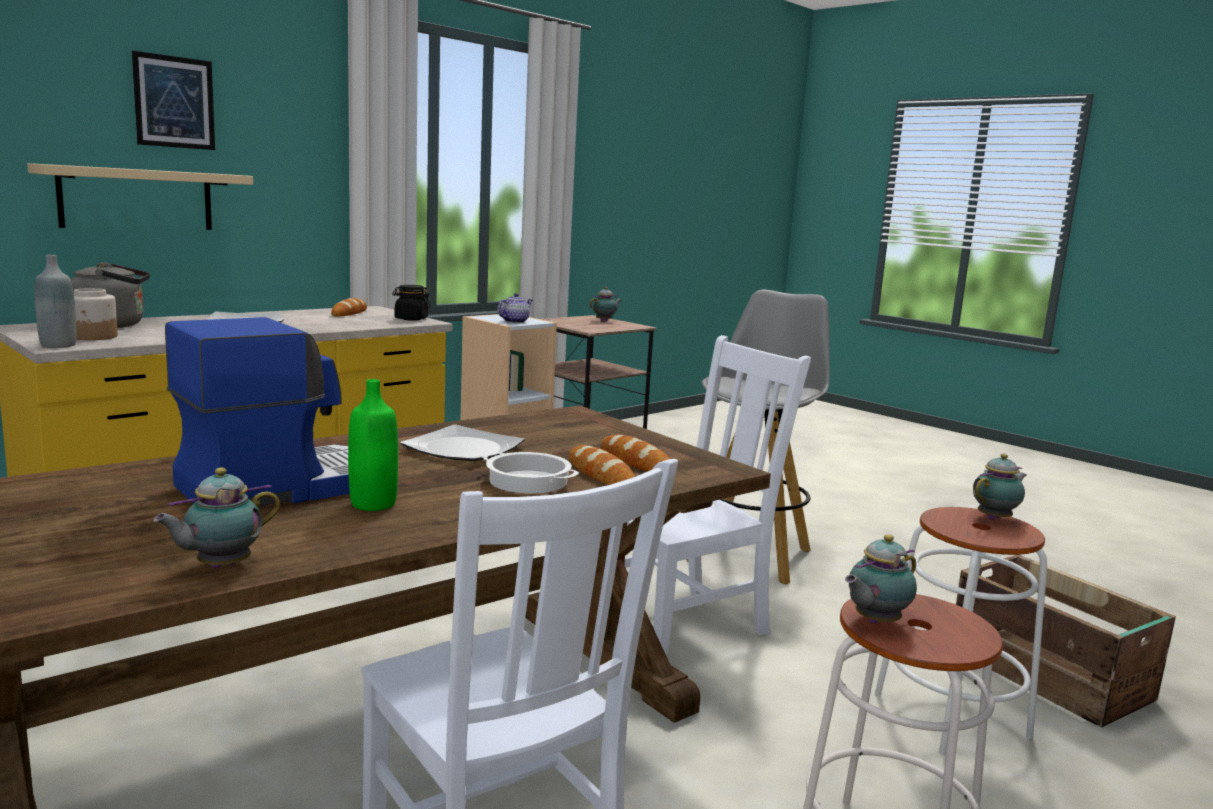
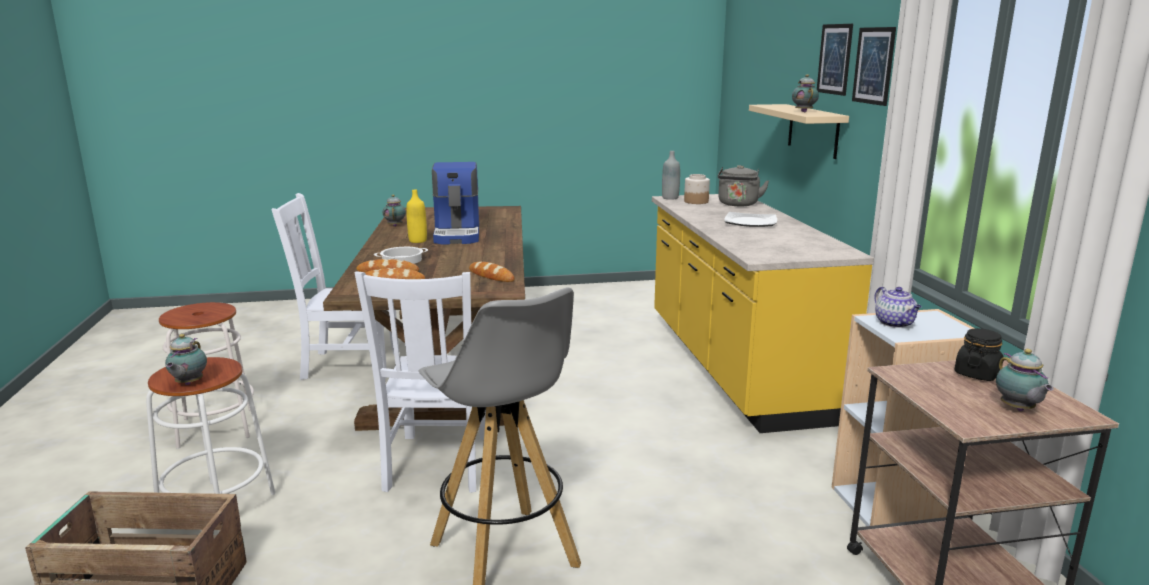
camera: 125 degrees right, 5 degrees up
(267, 117) = (873, 65): none -> picture
(349, 313) = (810, 244): bread -> bread (491, 276)
(373, 504) = (417, 241): green bottle -> yellow bottle
(411, 319) = (772, 255): black jar -> black jar (977, 374)
(463, 448) = (467, 259): plate -> none
(874, 621) = (216, 307): teapot -> teapot (803, 112)

